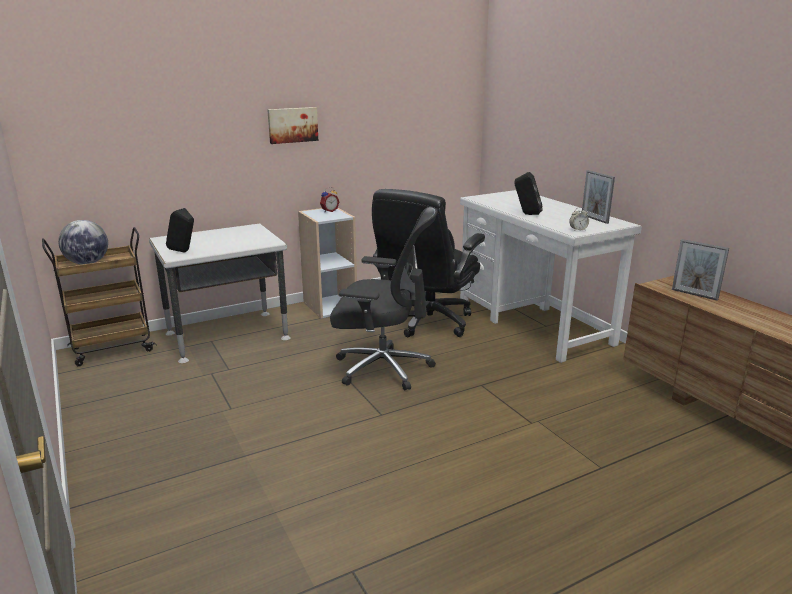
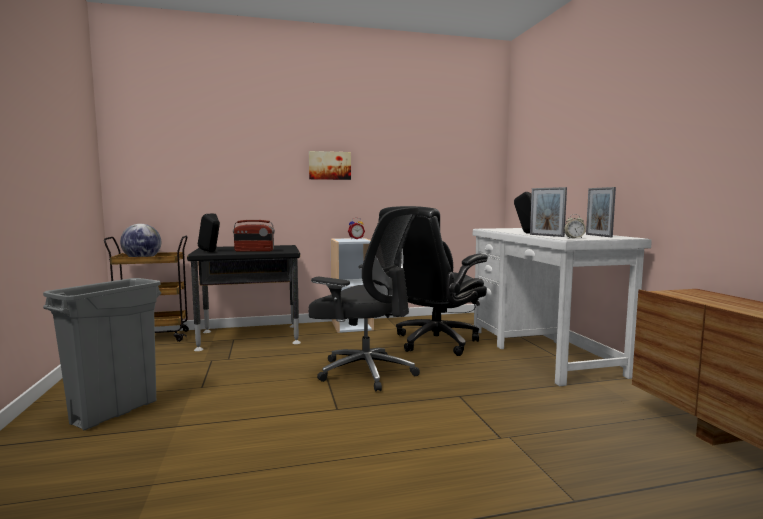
camera: 15 degrees right, 15 degrees down
(168, 450) = (115, 412): none -> grey trash can
(227, 335) = (250, 336): white desk -> black desk
(232, 245) = (254, 251): none -> radio
(694, 294) = (715, 300): picture frame -> picture frame (546, 235)

